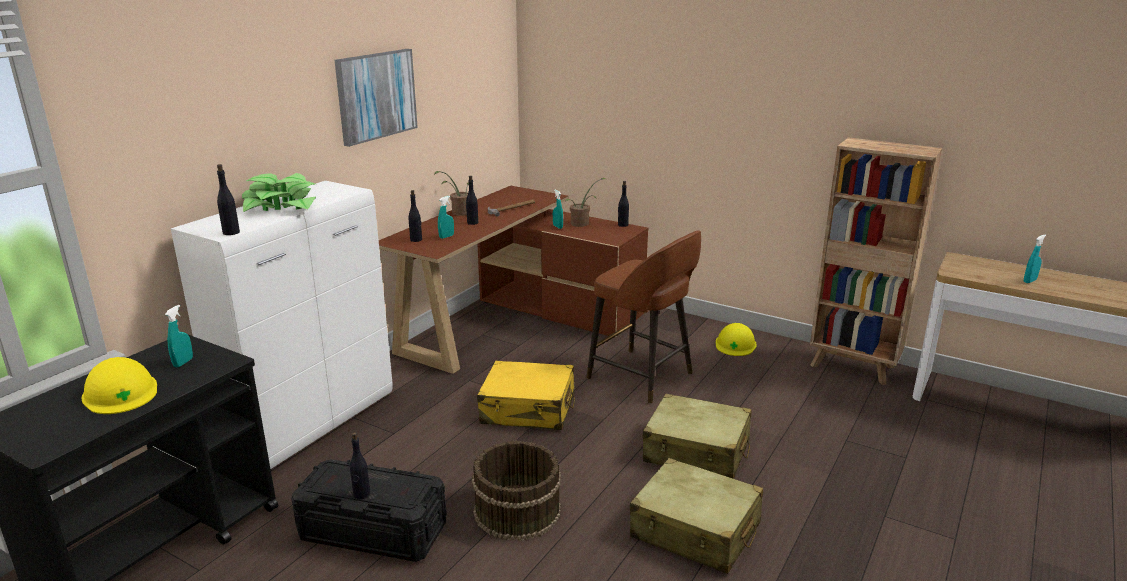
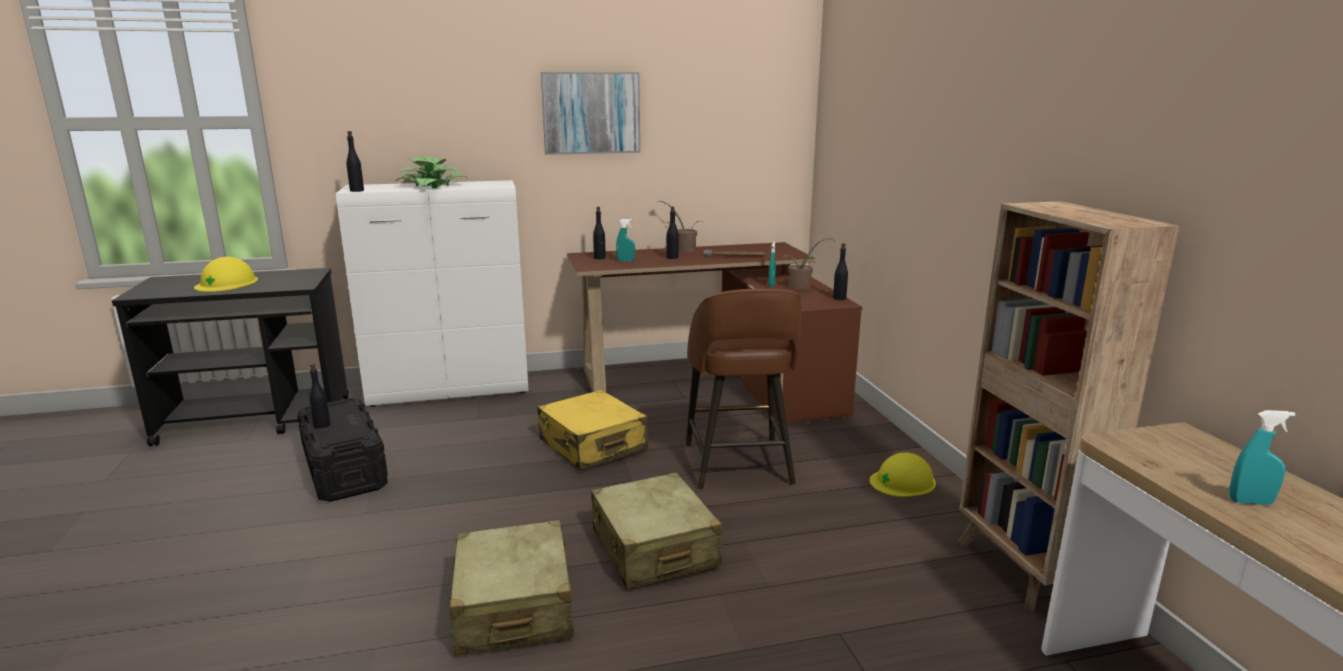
camera: 45 degrees right, 5 degrees down
(183, 362) = (286, 280): turquoise spray bottle -> none
(516, 511) = (435, 508): brown bucket -> none

